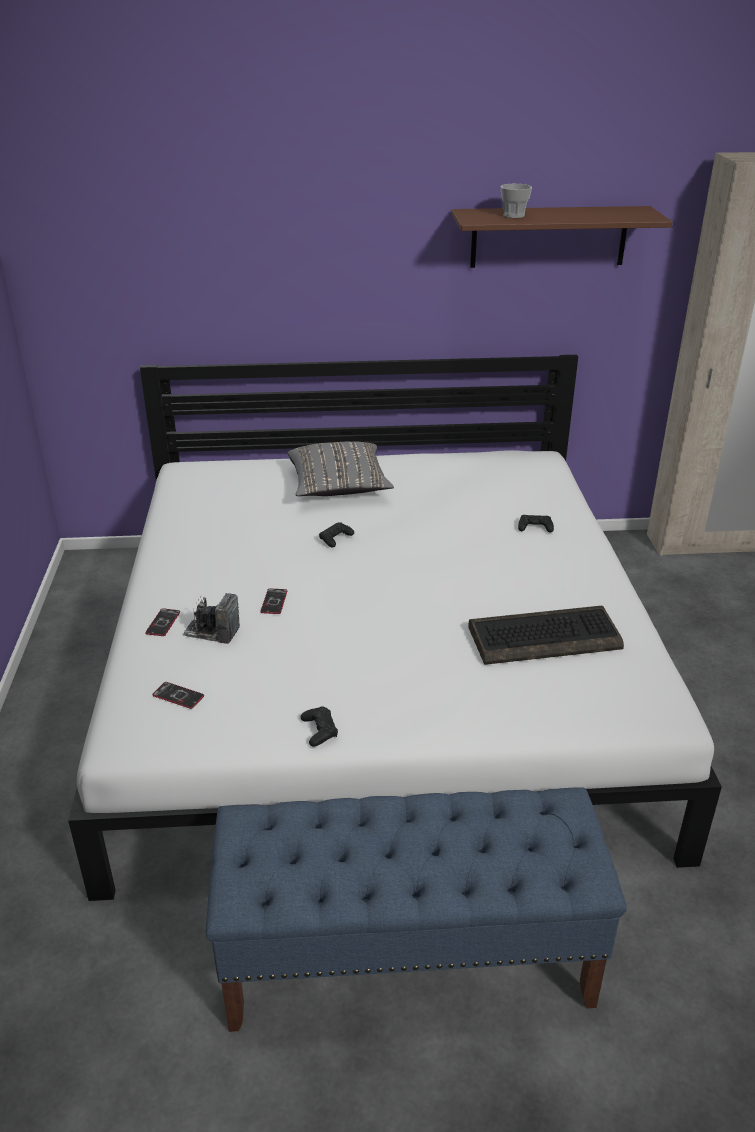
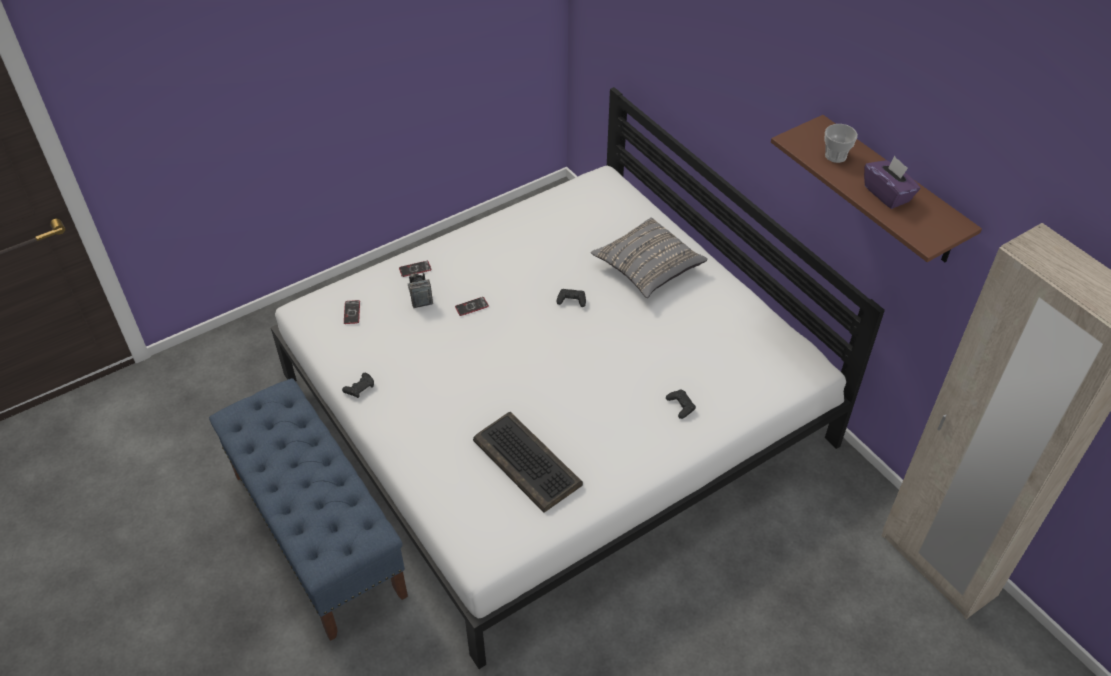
camera: 60 degrees right, 15 degrees up
(582, 214) = (887, 194): none -> purple tissue box

